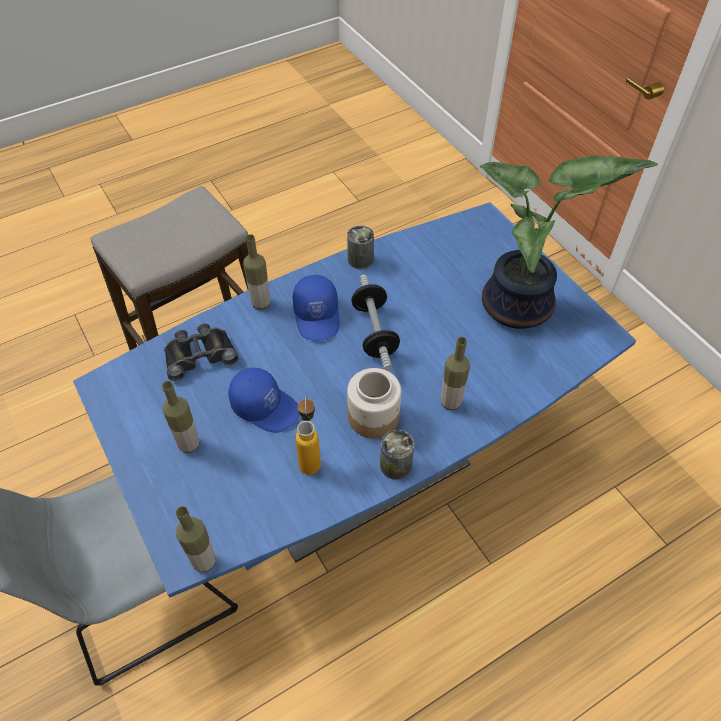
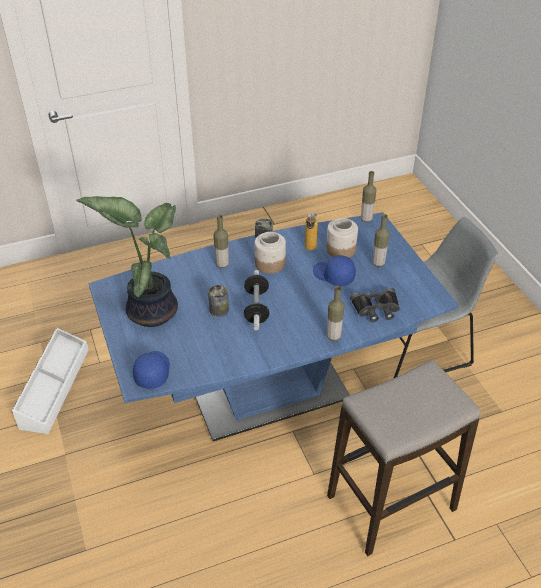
camera: 170 degrees left, 10 degrees down
(254, 468) = (341, 249): none -> jar
(318, 316) = (293, 323): blue cap -> blue cap (152, 372)
(360, 260) = (253, 360): can -> can (219, 310)
(648, 437) = (54, 387): none -> white storage box

